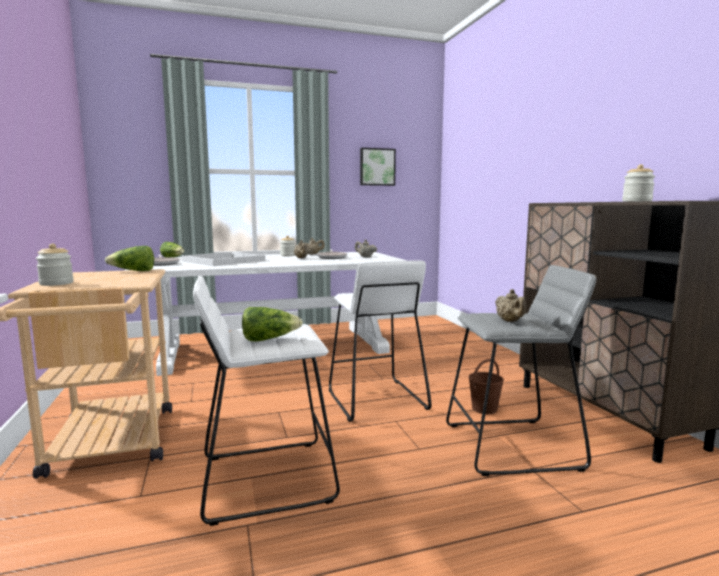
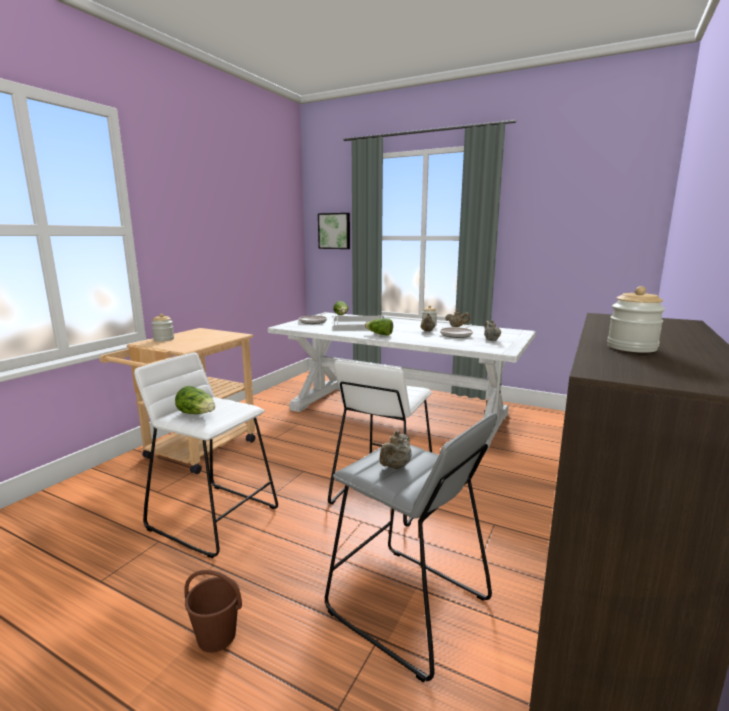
camera: 45 degrees right, 5 degrees up
(133, 271) = (229, 334): lettuce -> lettuce (379, 334)
(377, 167) = (565, 229): picture -> picture (334, 231)
(484, 409) = (460, 555): brown bucket -> brown bucket (216, 636)

